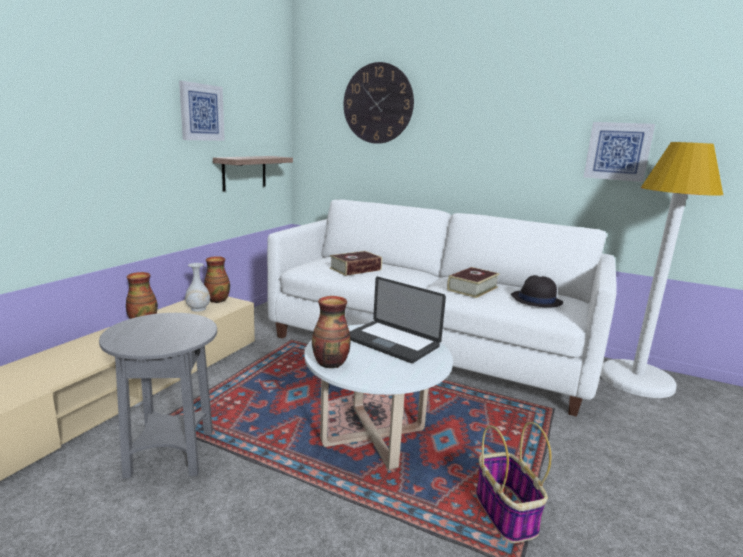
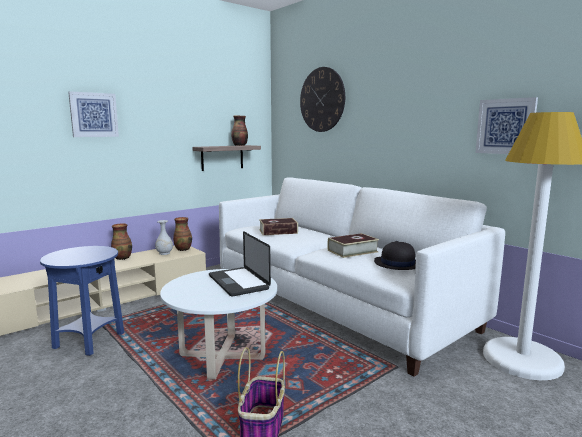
camera: 25 degrees right, 5 degrees down
(170, 453) = (89, 341): grey side table -> blue side table
(201, 112) = (183, 115): picture -> picture (94, 115)
(331, 363) = (176, 289): vase -> vase (240, 145)

